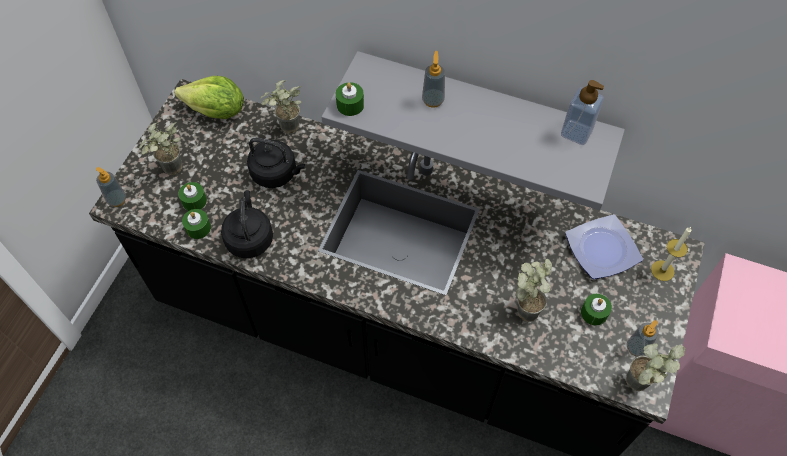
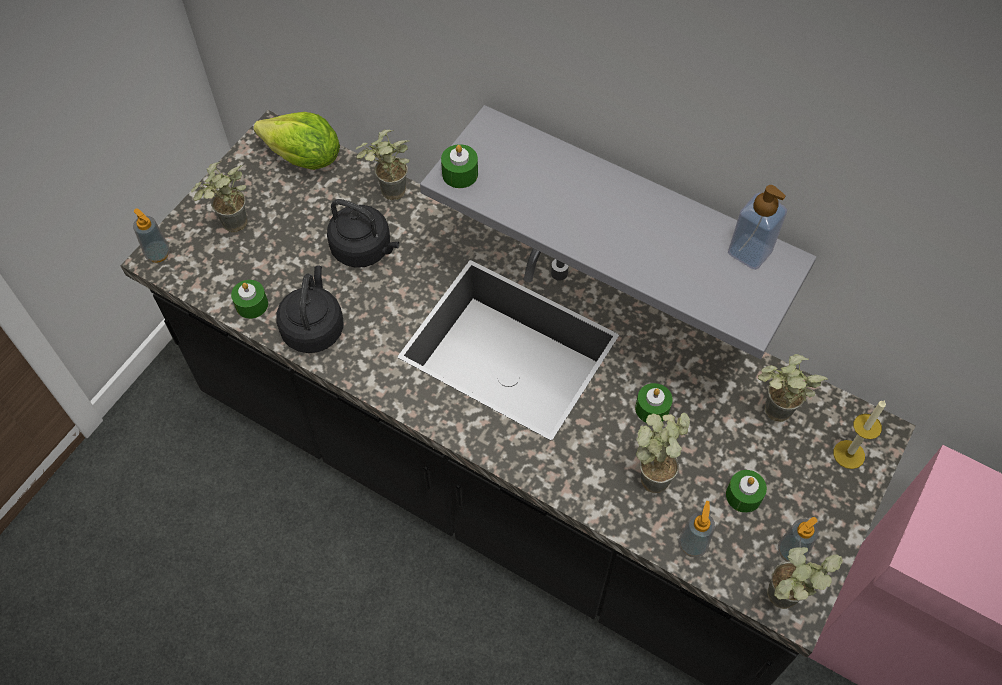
camera: 10 degrees right, 0 degrees up
(194, 201) = (253, 269): green candle -> green candle (652, 408)
(433, 100) = (568, 182): soap dispenser -> soap dispenser (692, 544)
(601, 251) = (771, 415): plate -> potted plant

